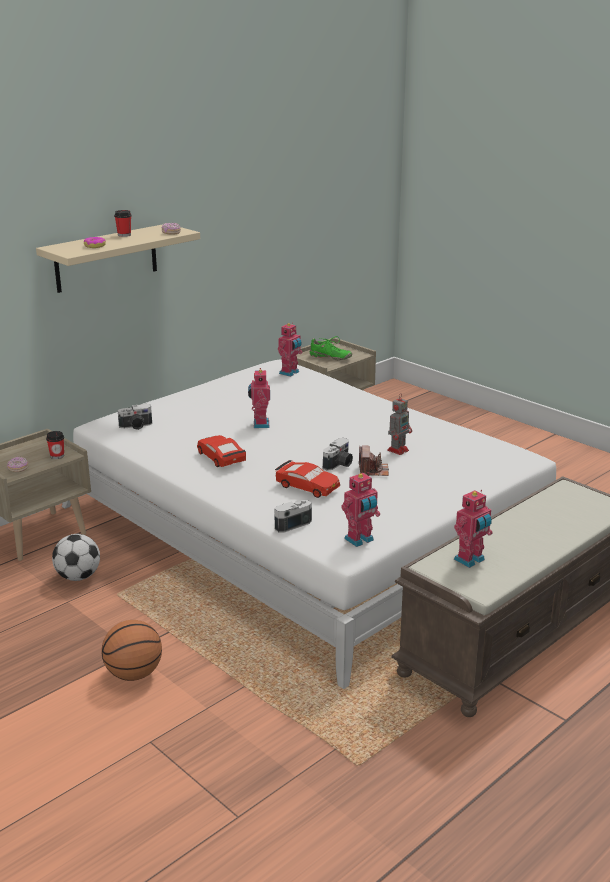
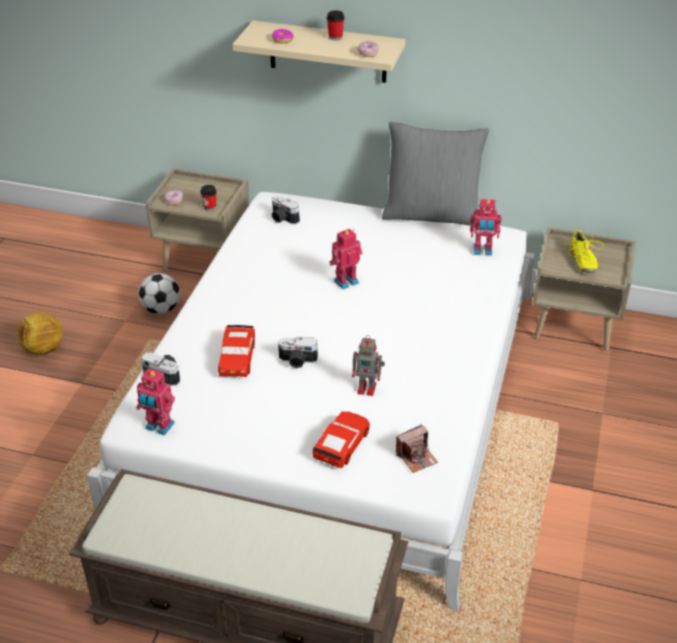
camera: 60 degrees right, 15 degrees up
(45, 663) = (43, 349): none -> football
(134, 674) = (54, 397): basketball -> none
(218, 376) = (432, 214): none -> grey pillow
(221, 457) = (256, 287): red toy car -> red toy car (341, 445)
(330, 357) = (581, 260): green shoe -> yellow shoe
(373, 470) = (303, 387): camera -> camera (416, 457)
(470, 560) = (158, 511): toy robot -> none

